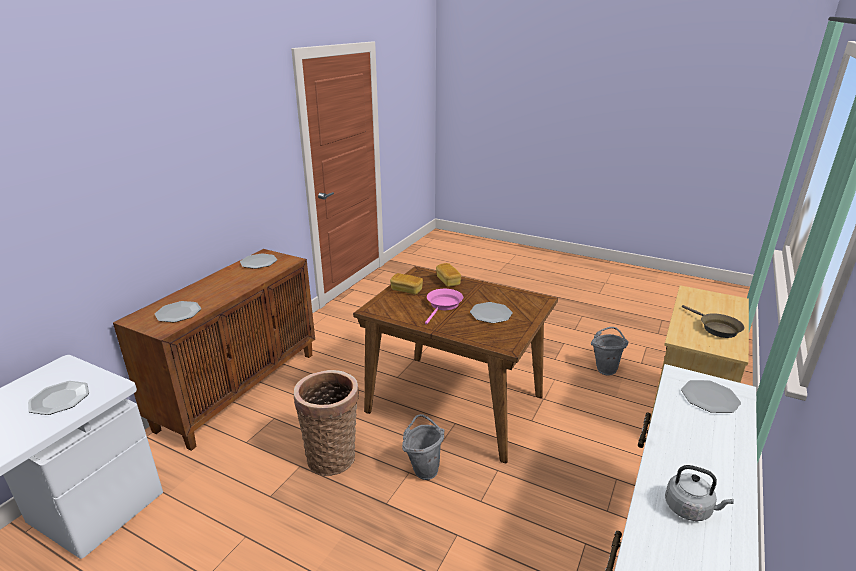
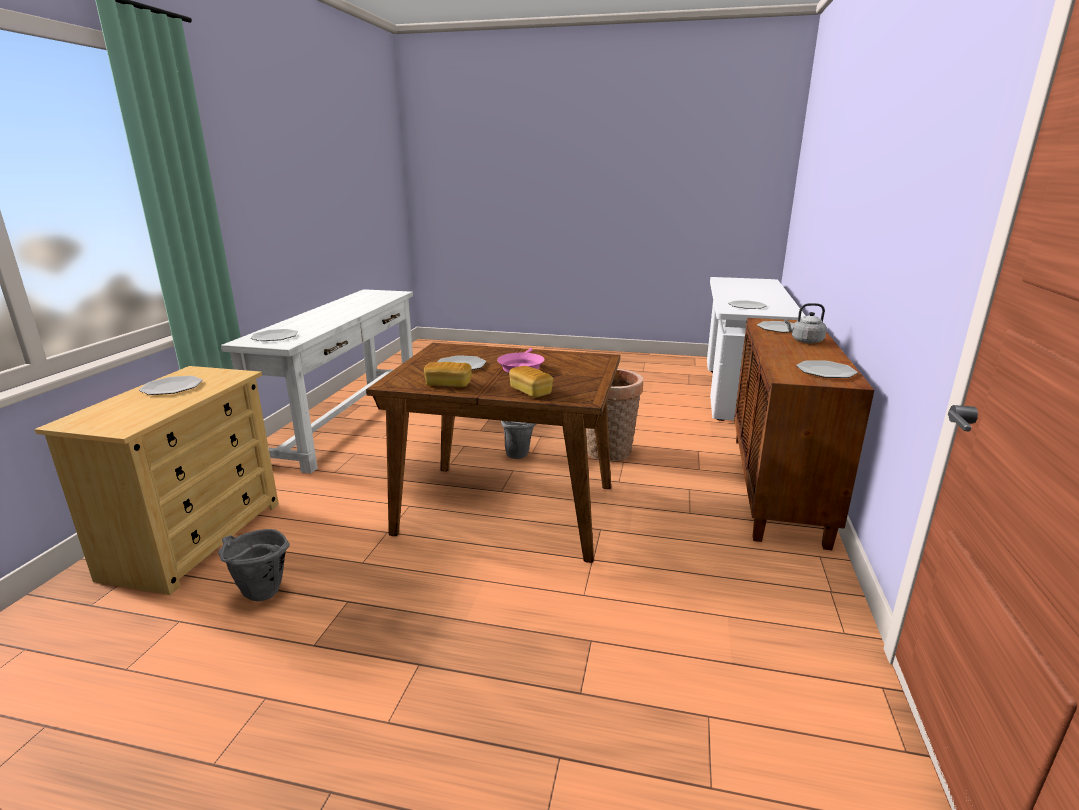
camera: 165 degrees right, 5 degrees down
(406, 290) = (580, 376): bread -> bread (448, 384)
(690, 509) = (344, 309): grey kettle -> grey kettle (805, 341)
(716, 328) = (172, 387): brown frying pan -> plate

